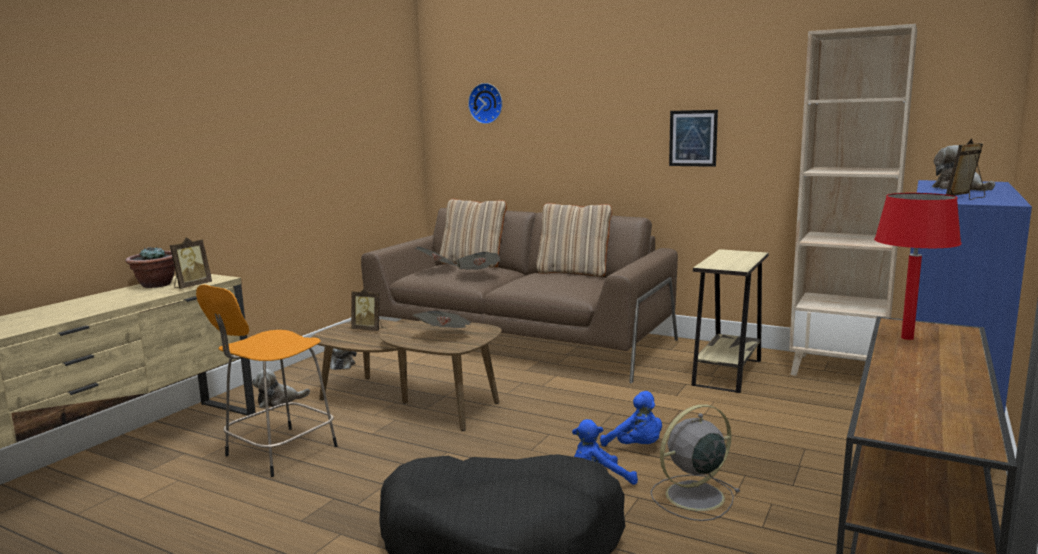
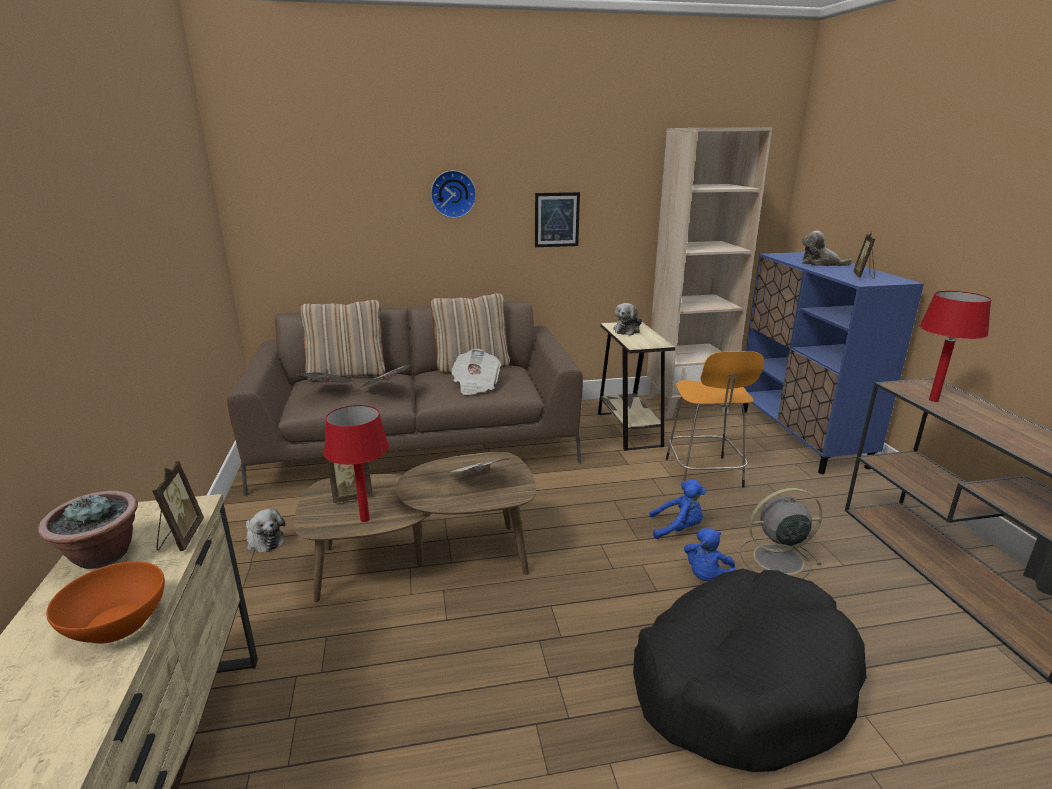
camera: 40 degrees left, 10 degrees up
(116, 302) = (117, 623): none -> orange bowl
(278, 452) = (379, 700): orange stool -> orange stool (704, 474)
(279, 401) = (263, 627): plush toy -> plush toy (627, 330)
(354, 340) = (365, 519): none -> red table lamp
(486, 103) = (315, 182): wall clock -> wall clock (453, 194)
(549, 283) = (475, 385): none -> newspaper
(692, 497) = (776, 559): grey fan -> grey fan turned 60 degrees clockwise

